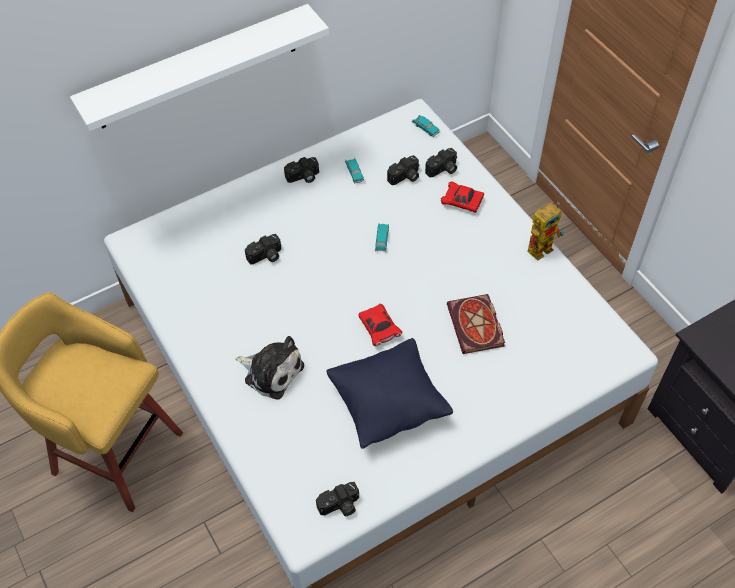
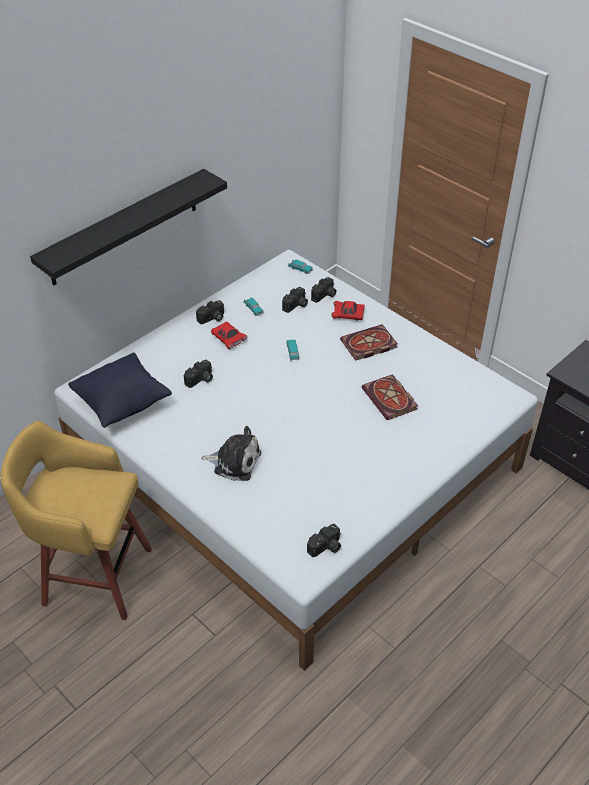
camera: 15 degrees left, 10 degrees down
(197, 68) = (124, 227): white shelf -> black shelf
(379, 329) = (313, 415): red toy car -> red toy car (228, 340)
(388, 404) = (339, 467): black pillow -> black pillow (122, 404)
(473, 247) = (368, 345): none -> book
(542, 246) = (422, 335): toy robot -> none

